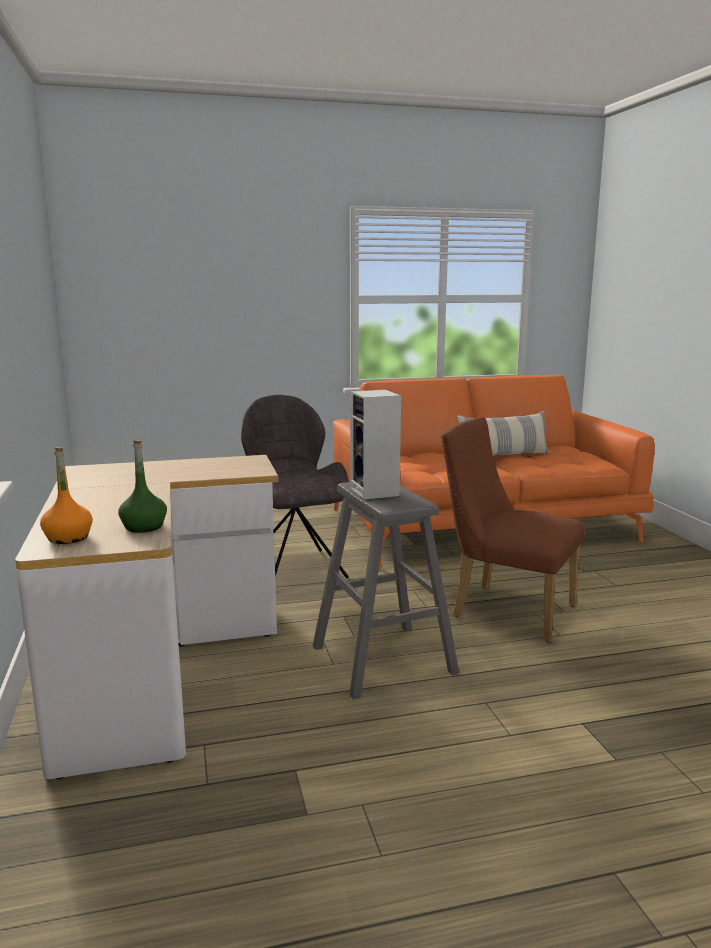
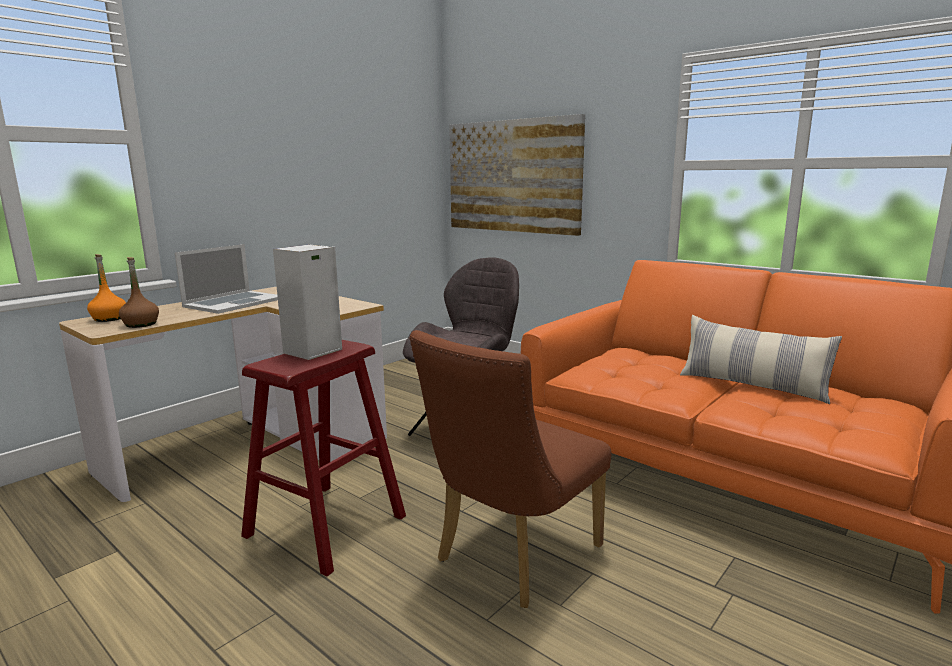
camera: 55 degrees right, 0 degrees up
(118, 489) = (234, 302): none -> laptop
(144, 527) = (141, 324): green bottle -> brown bottle
(172, 310) = (513, 176): none -> picture
(383, 659) = (325, 526): grey stool -> red stool
(504, 609) = (511, 558): brown chair -> brown chair turned 135 degrees counterclockwise

